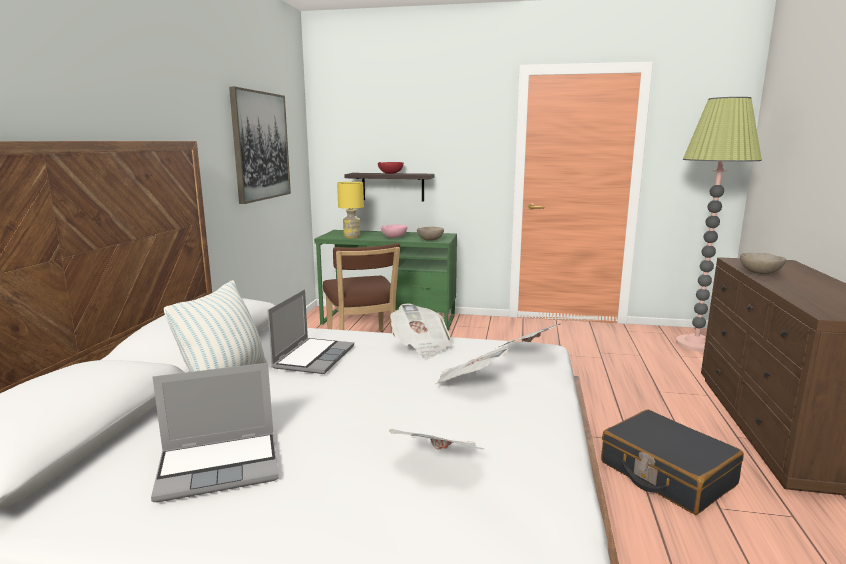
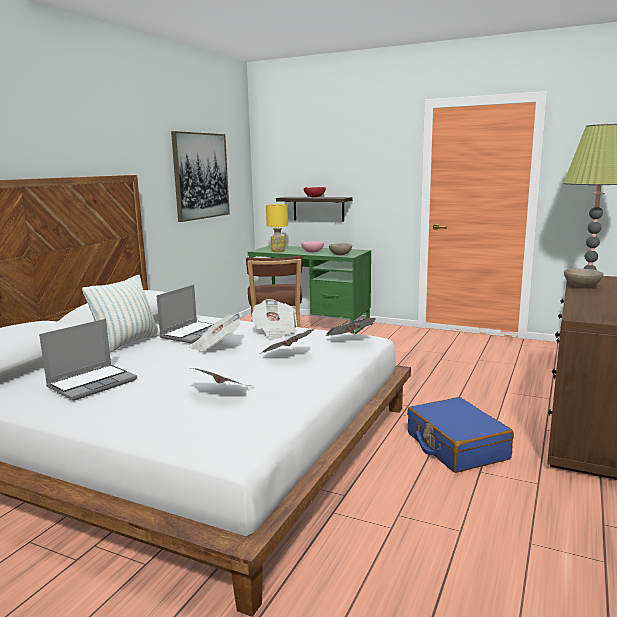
camera: 15 degrees right, 0 degrees up
(221, 466) = (93, 383): laptop -> laptop turned 45 degrees counterclockwise
(363, 376) = (216, 346): none -> newspaper
(666, 474) = (456, 446): black suitcase -> blue suitcase

